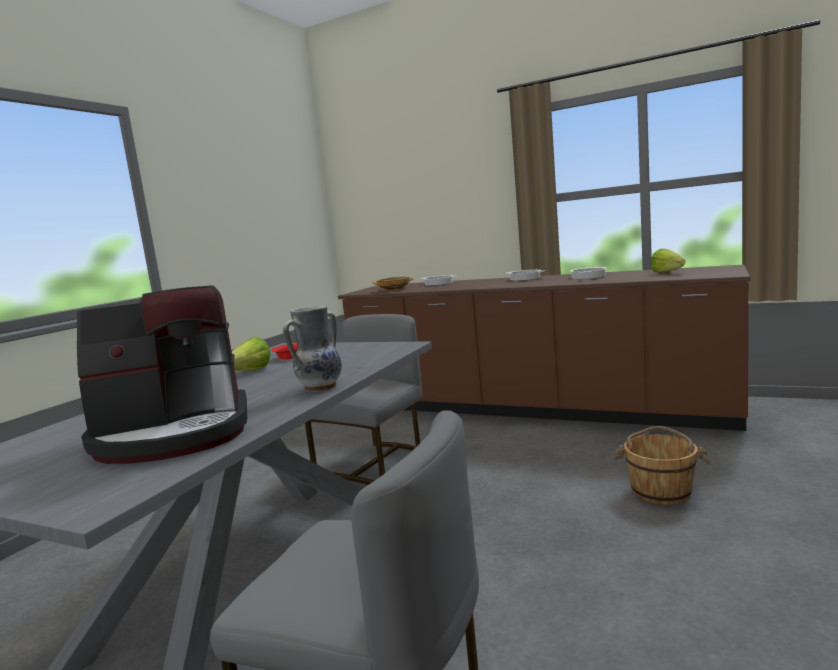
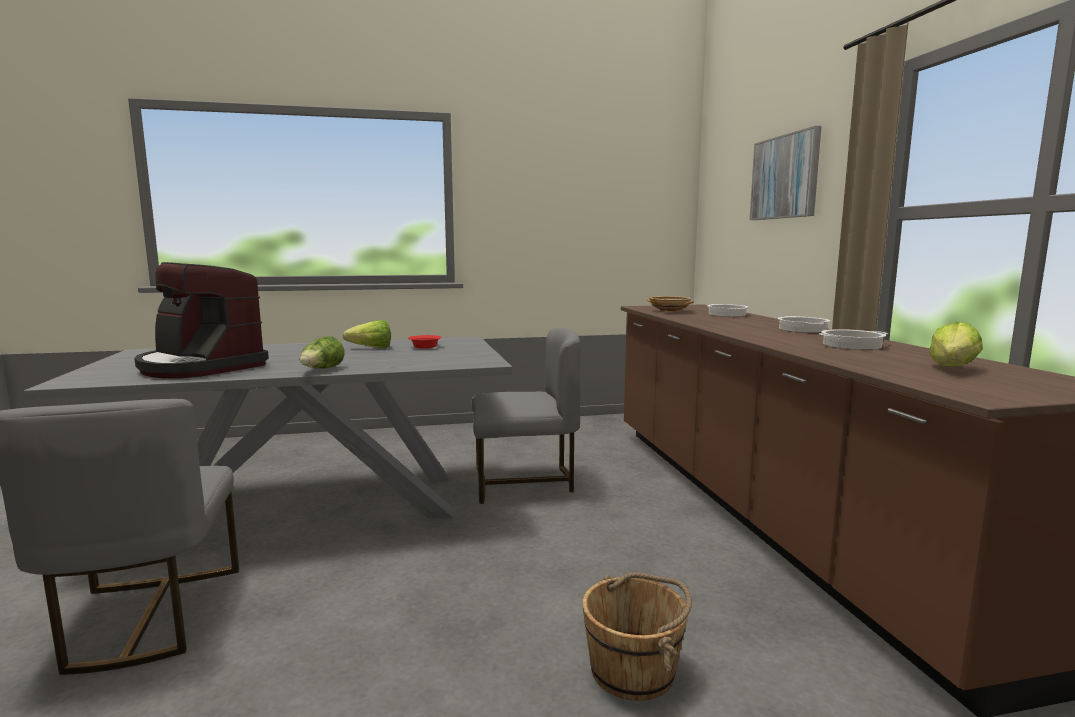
camera: 50 degrees right, 0 degrees up
(320, 387) = (322, 370): vase -> lettuce
(439, 178) = (785, 177): none -> picture

